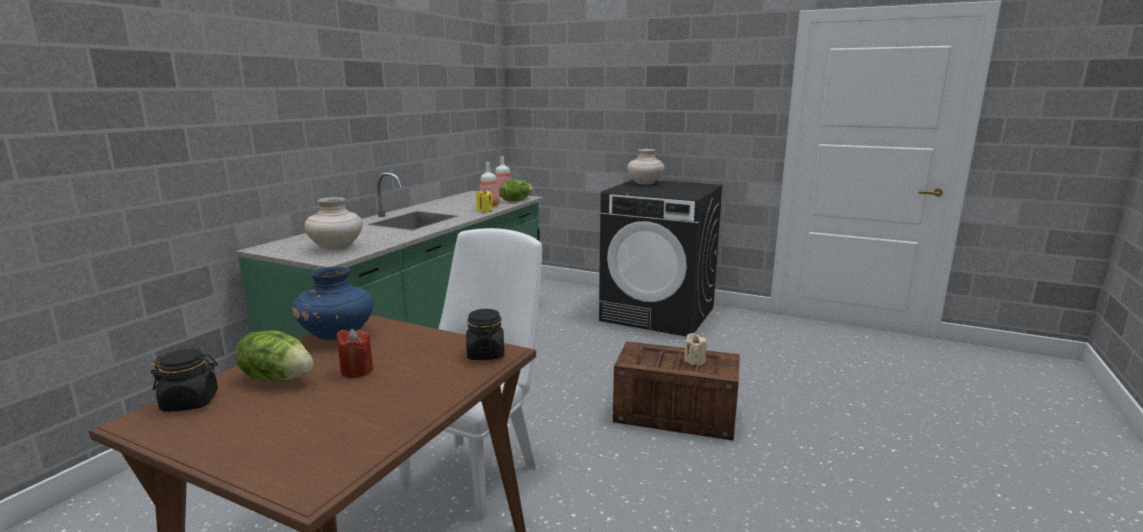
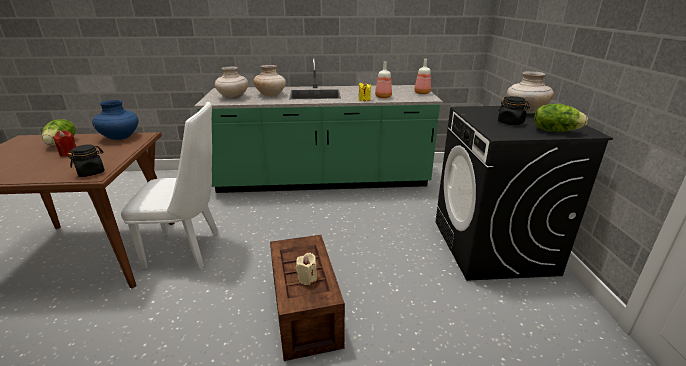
camera: 60 degrees right, 10 degrees up
(190, 402) = (38, 139): black jar -> black jar (510, 122)
(371, 233) = (271, 95): none -> beige vase
(516, 200) = (412, 98): lettuce -> lettuce (554, 131)

